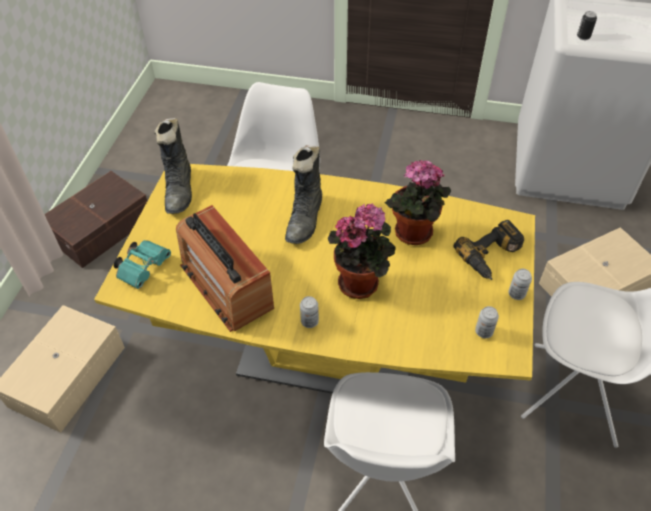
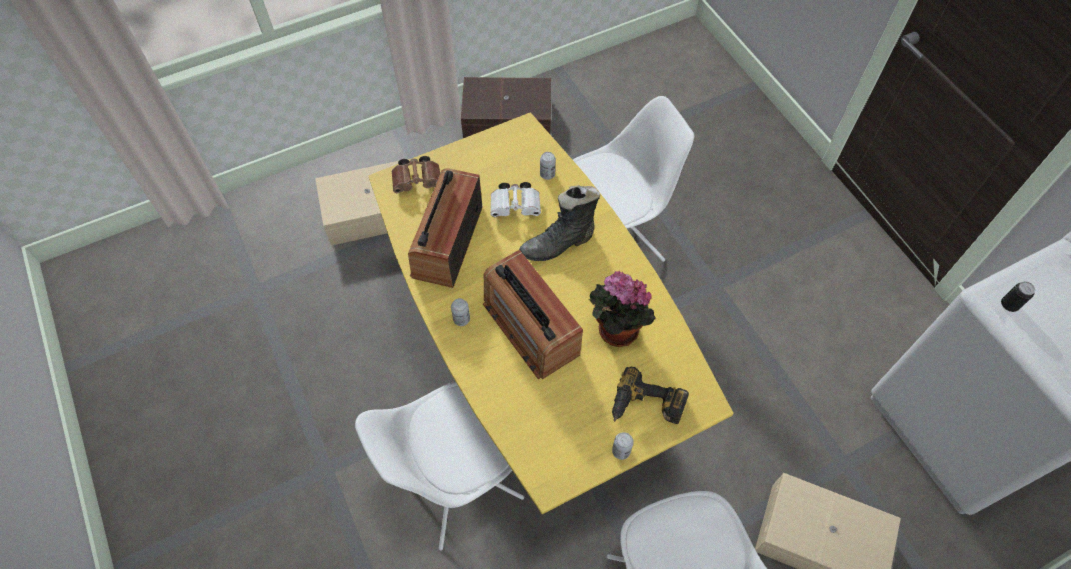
camera: 50 degrees right, 10 degrees up
(144, 268) = (418, 181): turquoise binoculars -> brown binoculars
(180, 190) = (509, 142): black boot -> none
(244, 222) = (517, 206): none -> white binoculars
(361, 282) = (530, 328): potted plant -> radio
(484, 332) = (557, 449): can -> can (547, 174)

